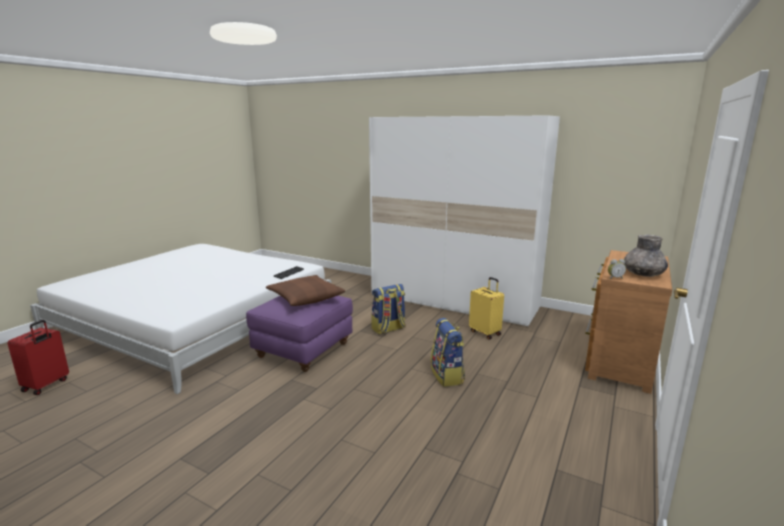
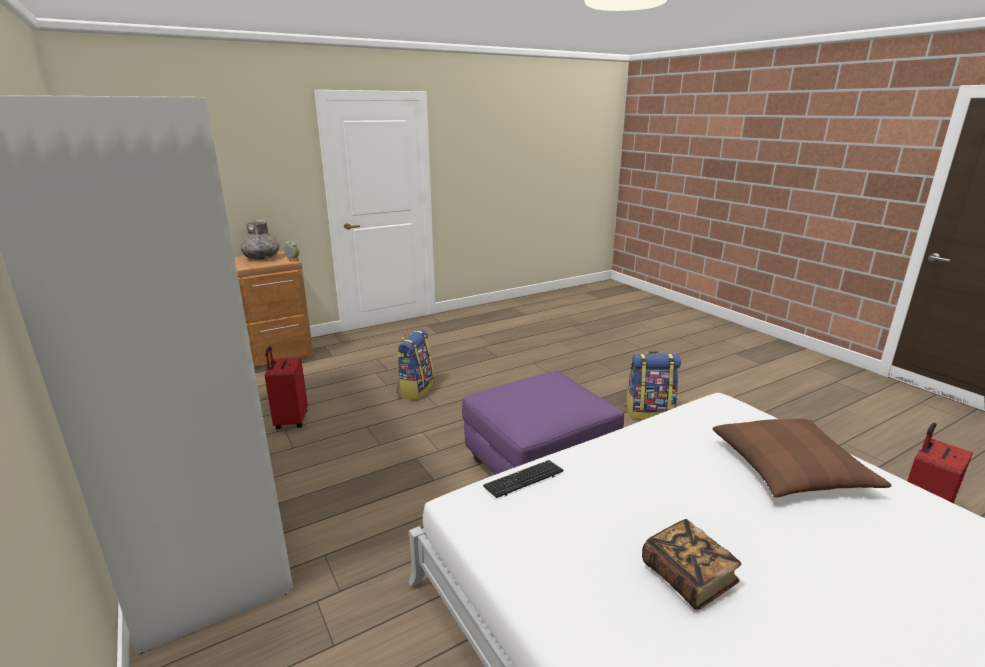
camera: 150 degrees left, 5 degrees up
(224, 267) = (687, 577): none -> book
(305, 297) = (533, 394): brown pillow -> brown pillow (790, 469)
(388, 329) = (391, 469): backpack -> backpack (649, 412)
(485, 333) = (290, 421): yellow suitcase -> red suitcase

